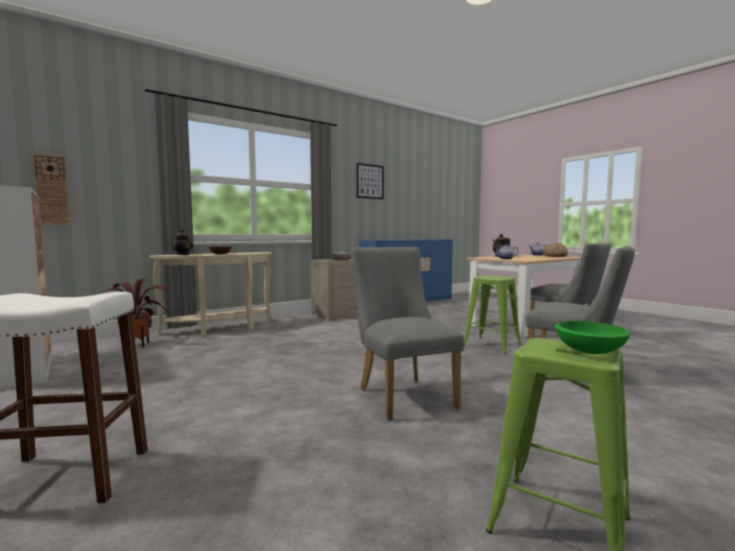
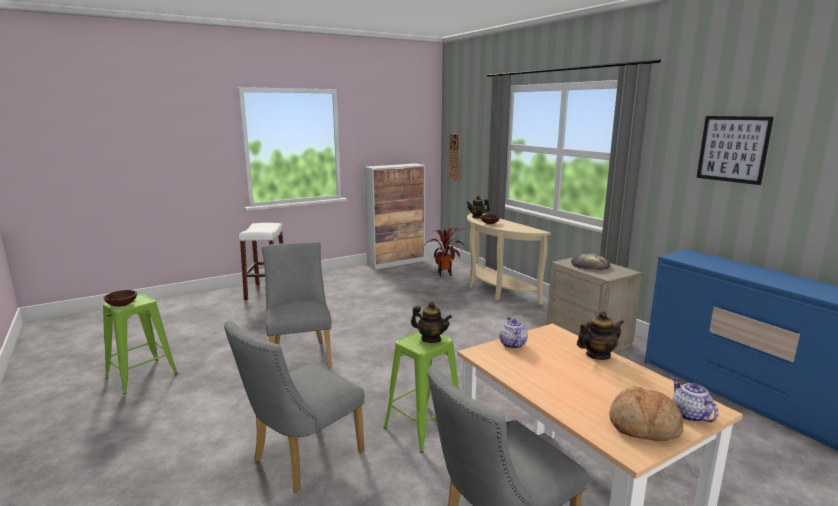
camera: 95 degrees right, 10 degrees up
(402, 395) = (300, 355): grey chair -> grey chair turned 90 degrees counterclockwise
(490, 276) = (431, 339): none -> teapot
(589, 351) = (122, 305): green bowl -> brown bowl

